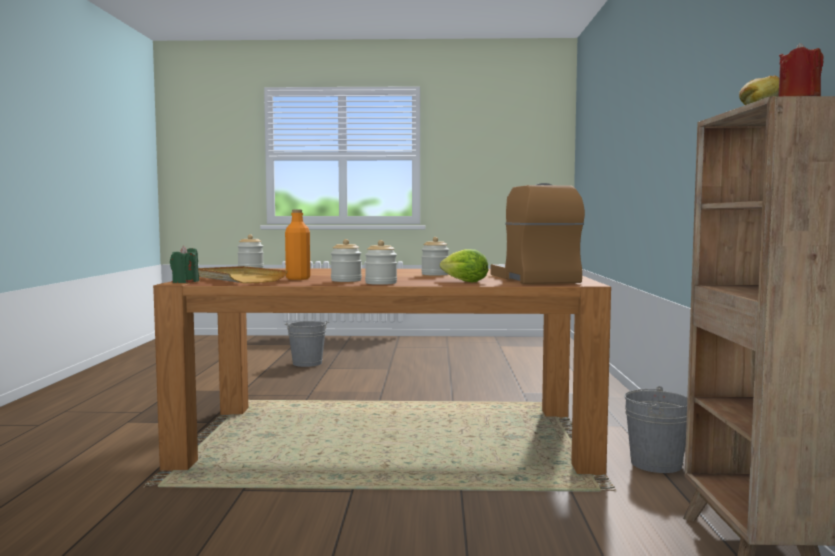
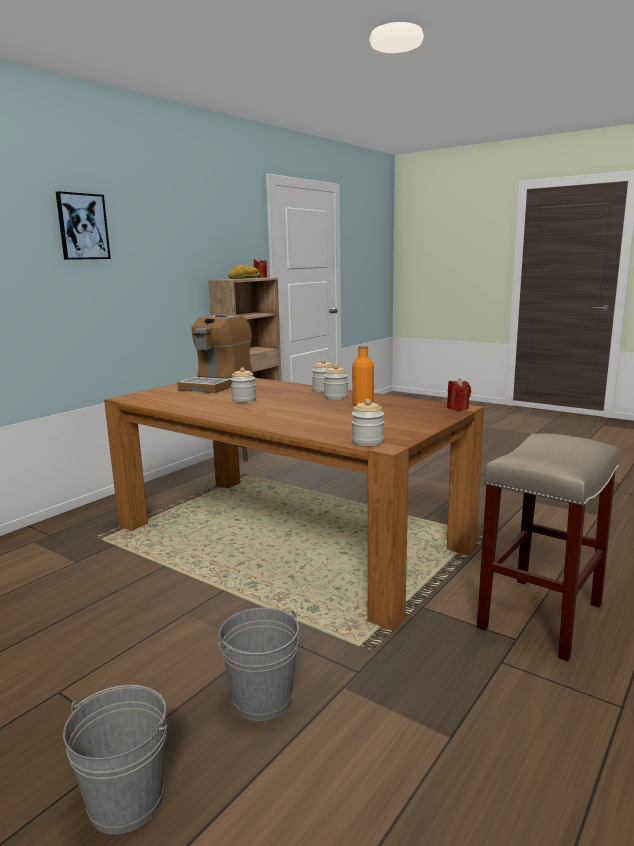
camera: 145 degrees left, 10 degrees up
(100, 434) = (541, 617): none -> beige stool
(185, 282) = (458, 408): green candle -> red candle
(239, 278) = (409, 411): beige tray -> none
(462, 281) = (270, 386): lettuce -> none
(656, 464) = (189, 480): grey bucket -> grey bucket (262, 699)
(685, 73) = (82, 226): none -> picture

